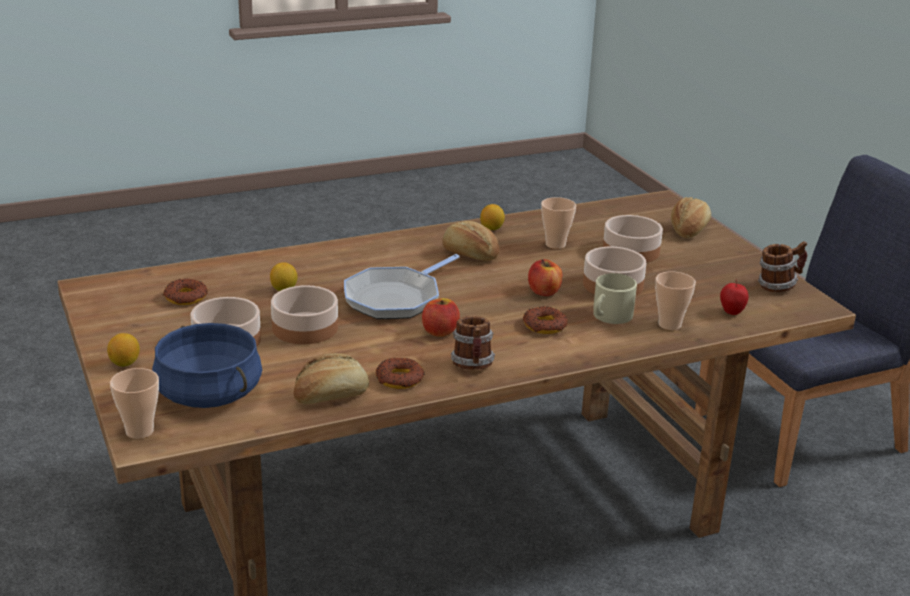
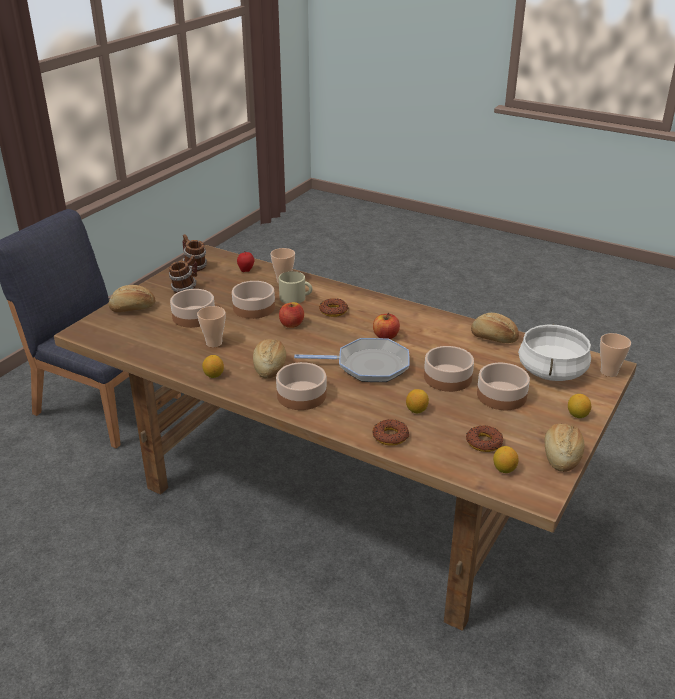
camera: 125 degrees left, 5 degrees up
(101, 322) = (561, 455): none -> bread
(141, 289) = (504, 469): none -> lemon
(210, 394) = (551, 371): blue cooking pot -> white cooking pot
(397, 251) = (300, 395): none -> bowl
(399, 379) = (449, 327): donut -> donut (390, 436)
(473, 366) = (406, 314): mug -> mug (185, 288)

